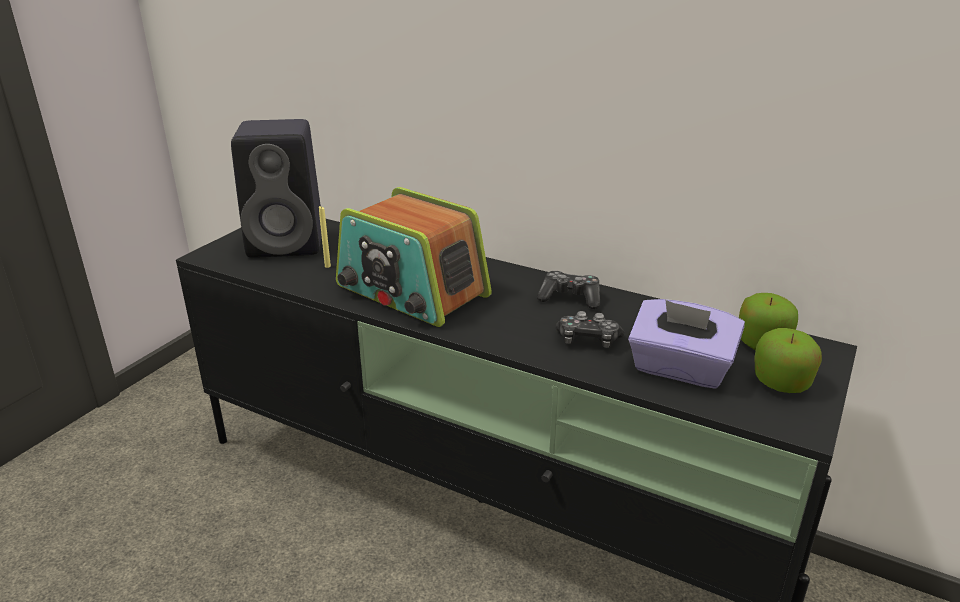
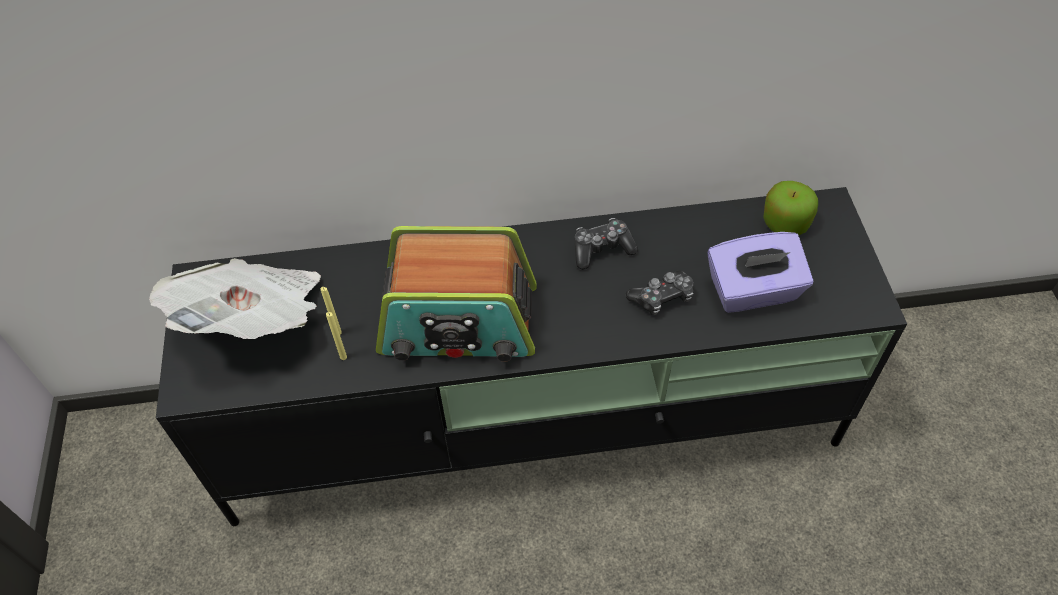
camera: 35 degrees left, 25 degrees up
(289, 243) = (255, 319): black speaker -> newspaper
(314, 277) = (343, 357): none -> yellow candle
(781, 383) = (829, 264): apple -> none

